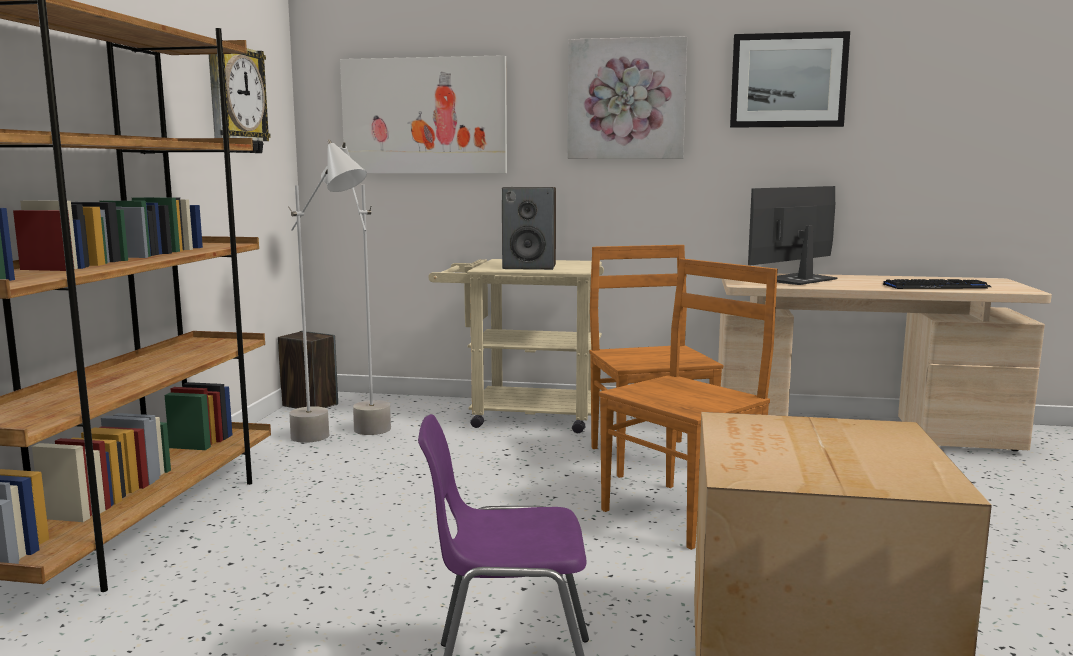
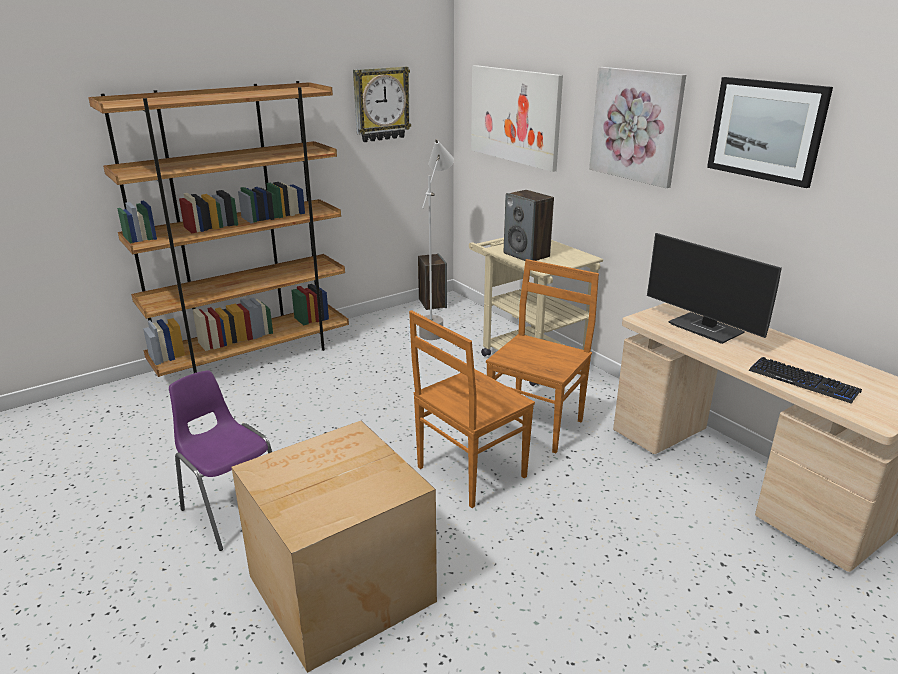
camera: 45 degrees right, 15 degrees up
(332, 442) = (398, 336): grey floor lamp -> none
(682, 513) = (469, 473): brown chair -> brown chair turned 135 degrees clockwise
(799, 280) = (707, 329): monitor -> monitor turned 135 degrees counterclockwise

